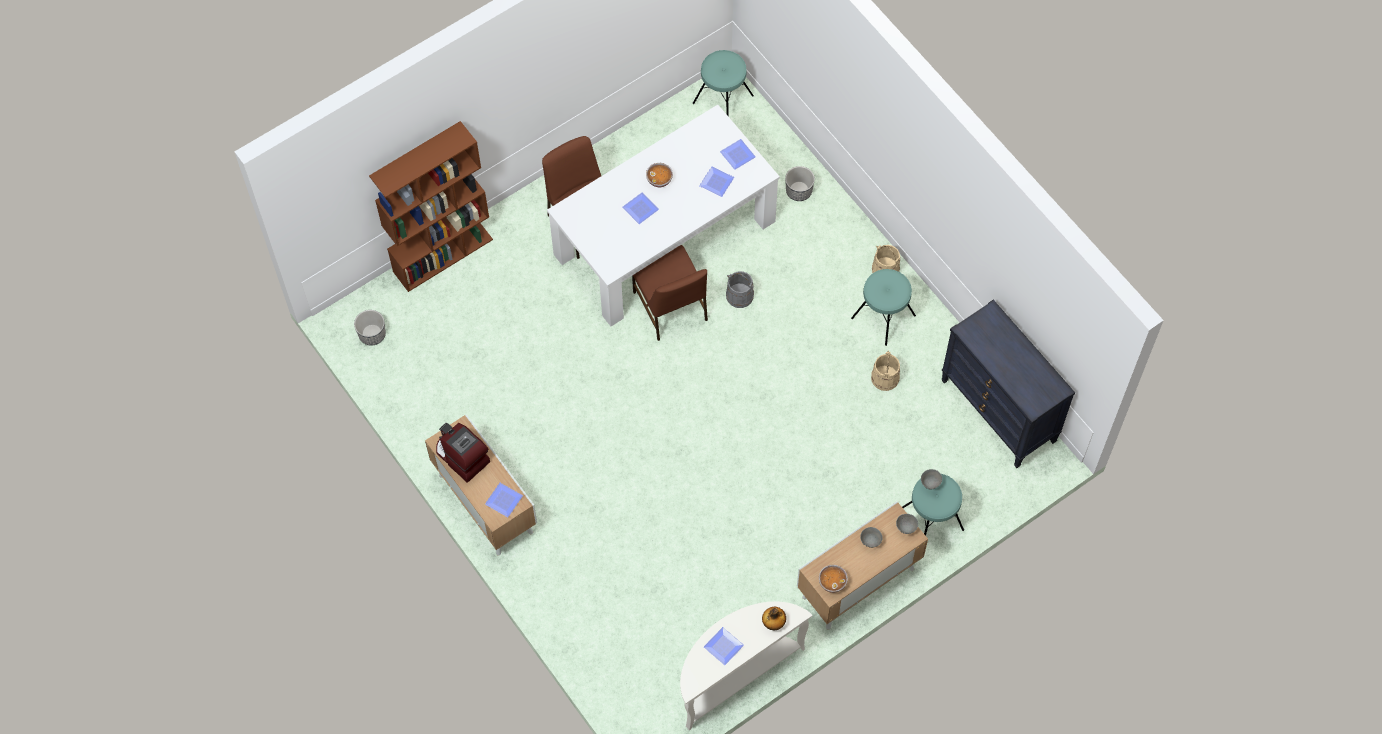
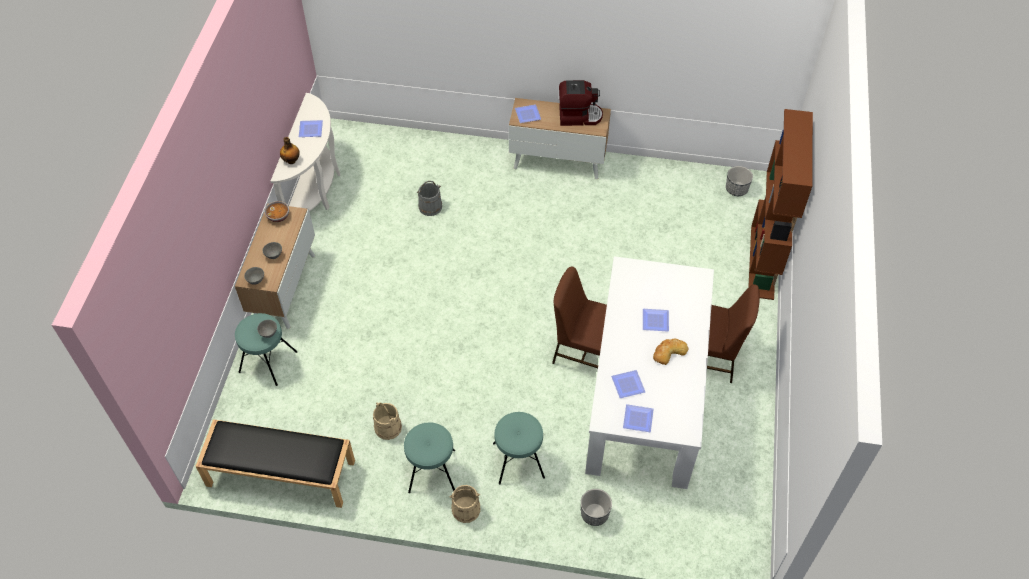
camera: 135 degrees right, 10 degrees down
(659, 179) = (669, 352): bowl -> bread
(723, 99) = (734, 538): turquoise stool -> turquoise stool (518, 460)
(740, 295) = (549, 398): grey bucket -> grey bucket (430, 207)
(999, 411) = (280, 473): black dresser -> black bench

